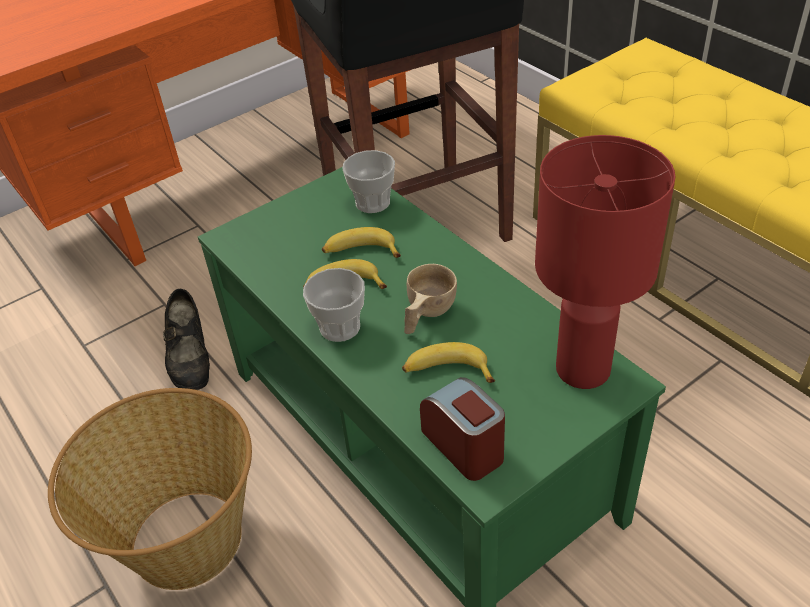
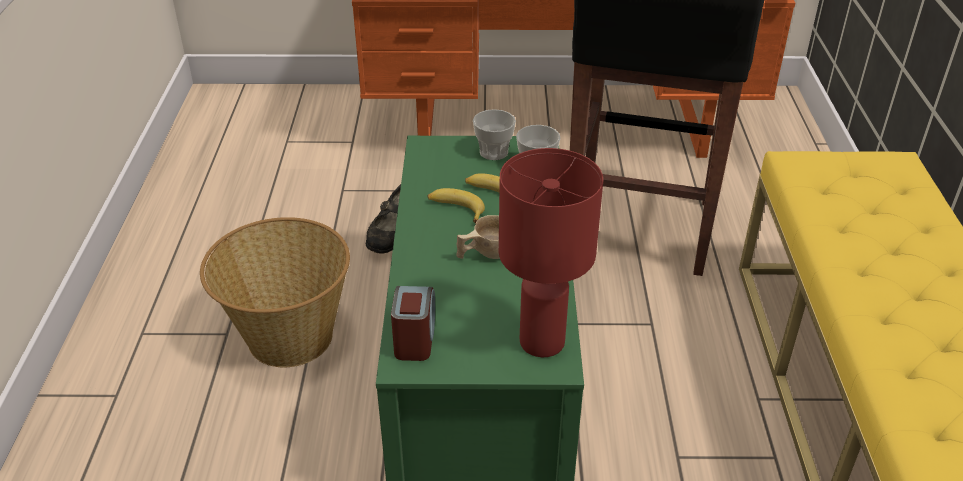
camera: 35 degrees right, 5 degrees down
(340, 327) = (425, 232): cup -> cup (493, 152)
(446, 371) = (456, 292): banana -> none

